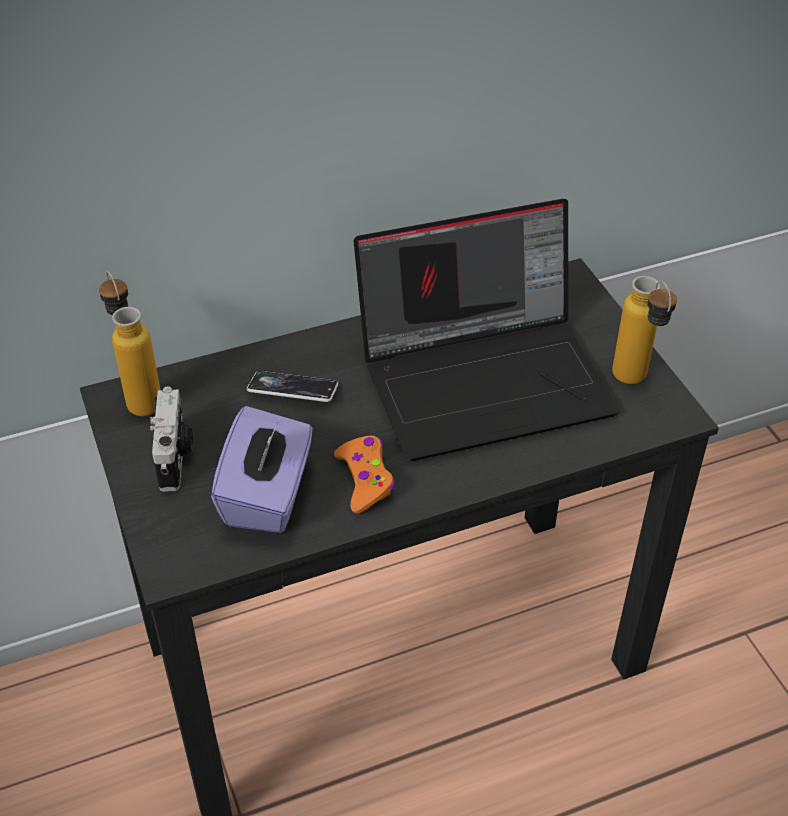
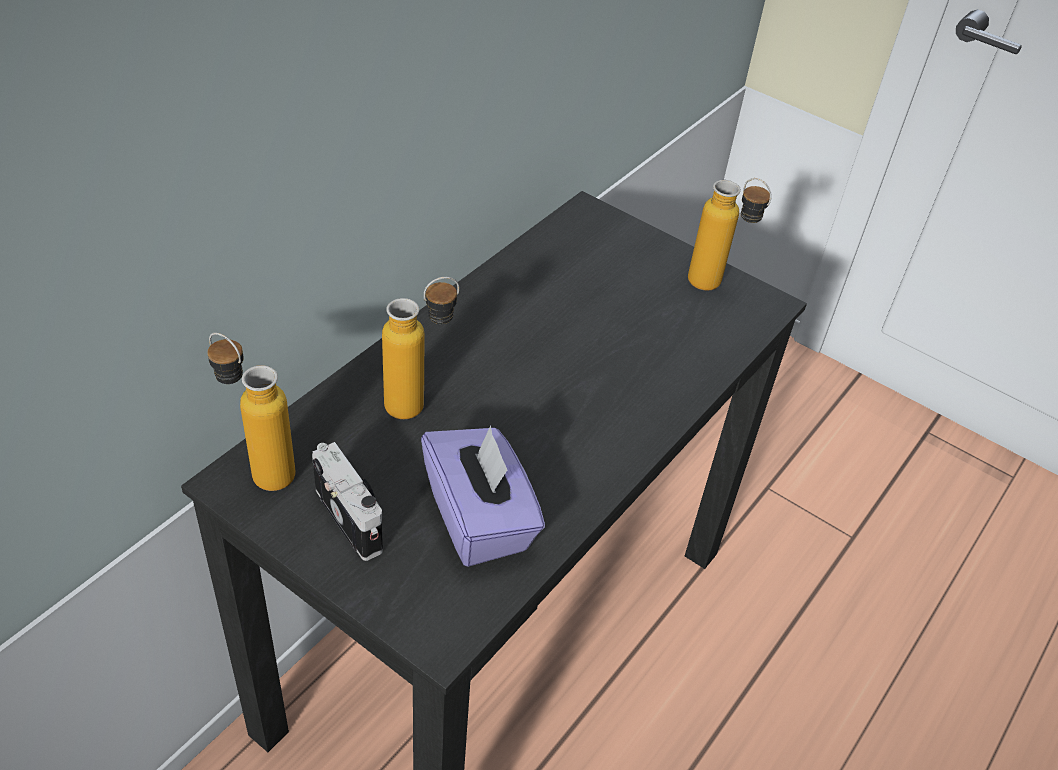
camera: 35 degrees left, 0 degrees up
(293, 391) = (420, 403): phone -> bottle
(365, 479) = (559, 464): orange game controller -> none
(487, 378) = (590, 326): laptop -> none

